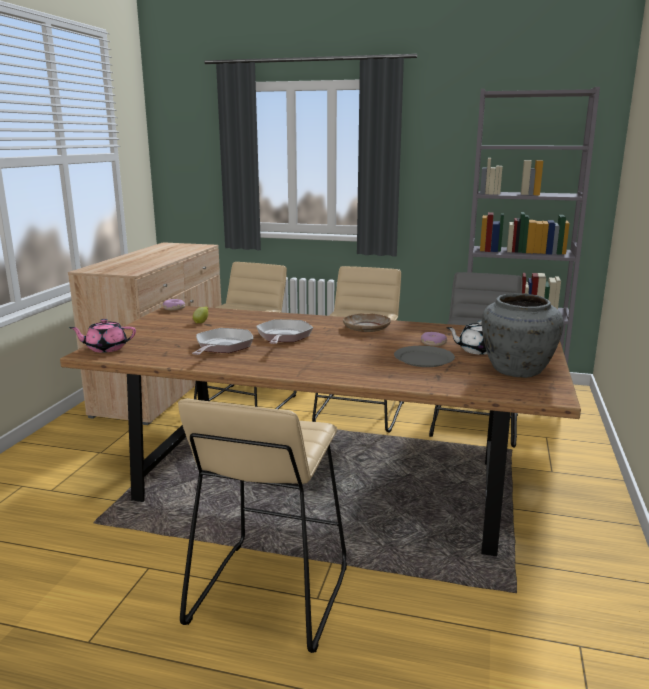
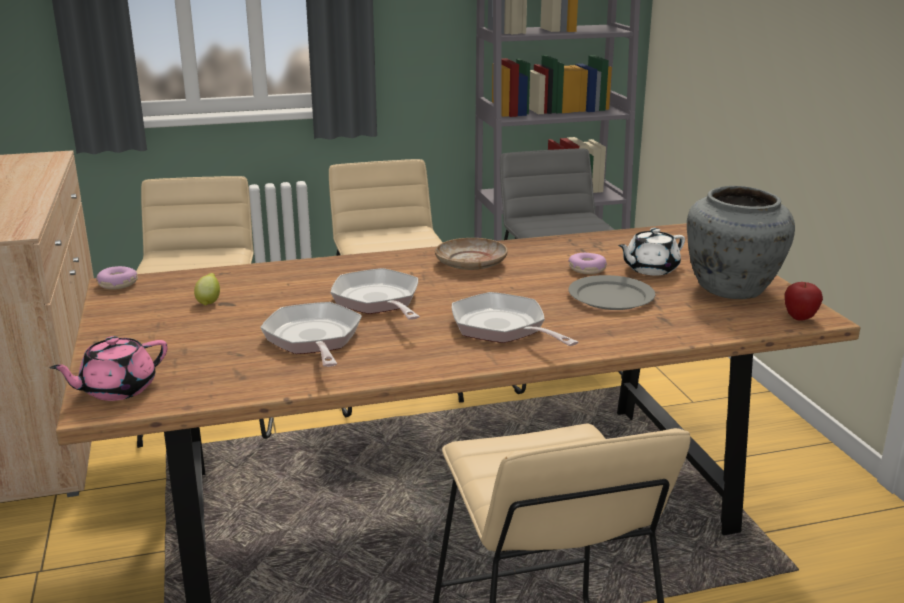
camera: 30 degrees left, 5 degrees up
(329, 361) = (503, 328): none -> frying pan
(539, 394) = (800, 318): none -> apple

